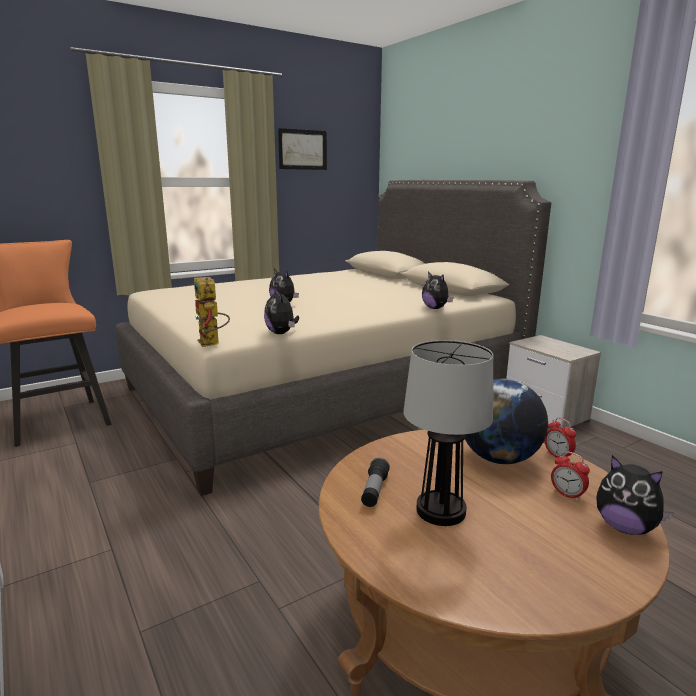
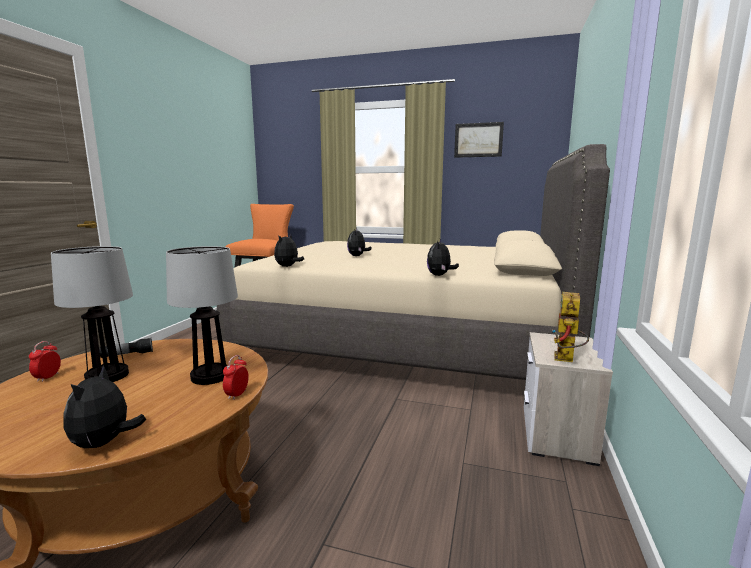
camera: 50 degrees right, 5 degrees down
(212, 344) = (243, 263): toy robot -> toy robot (566, 360)
(499, 458) = (210, 376): globe -> table lamp
(567, 494) = (158, 410): alarm clock -> alarm clock (48, 377)

